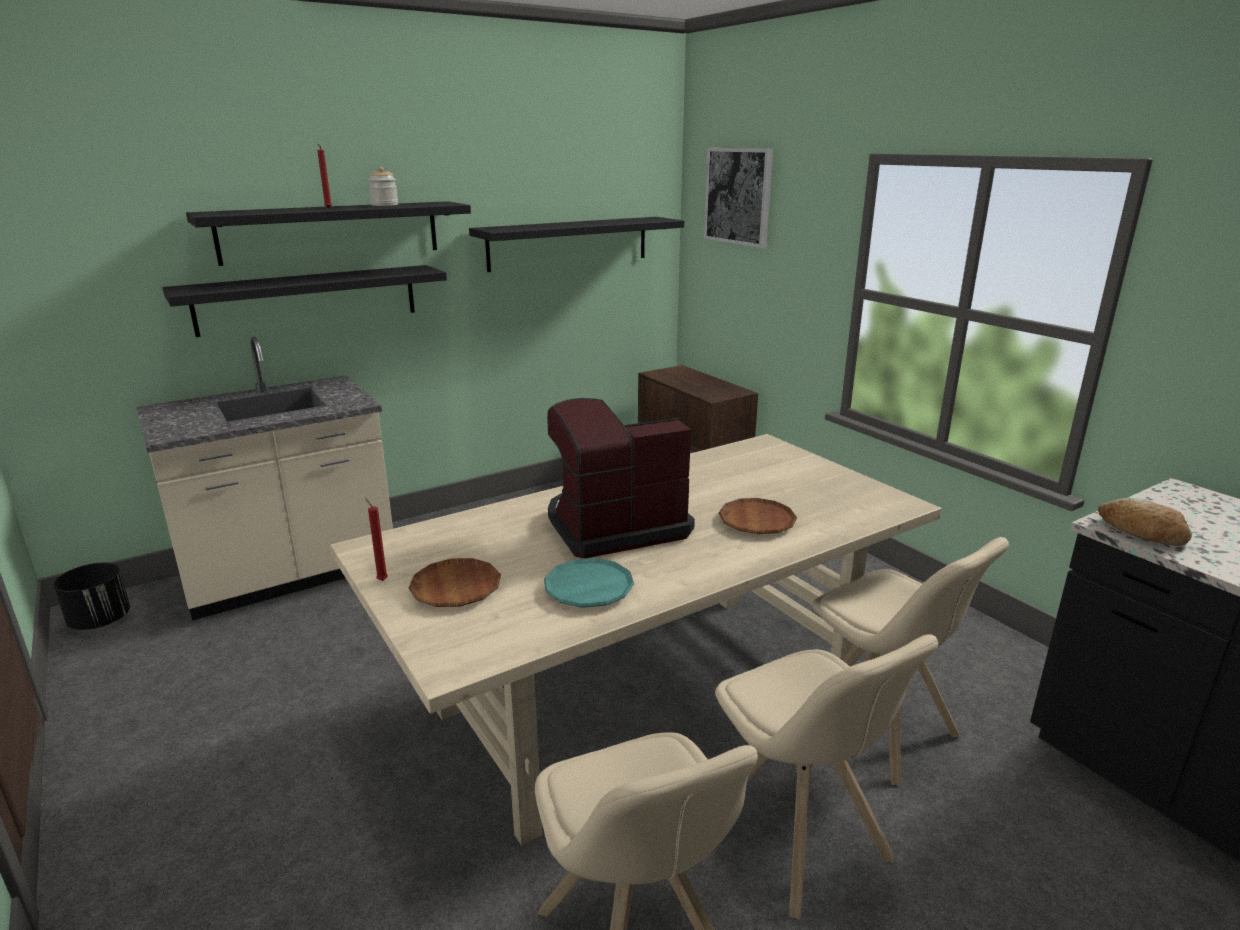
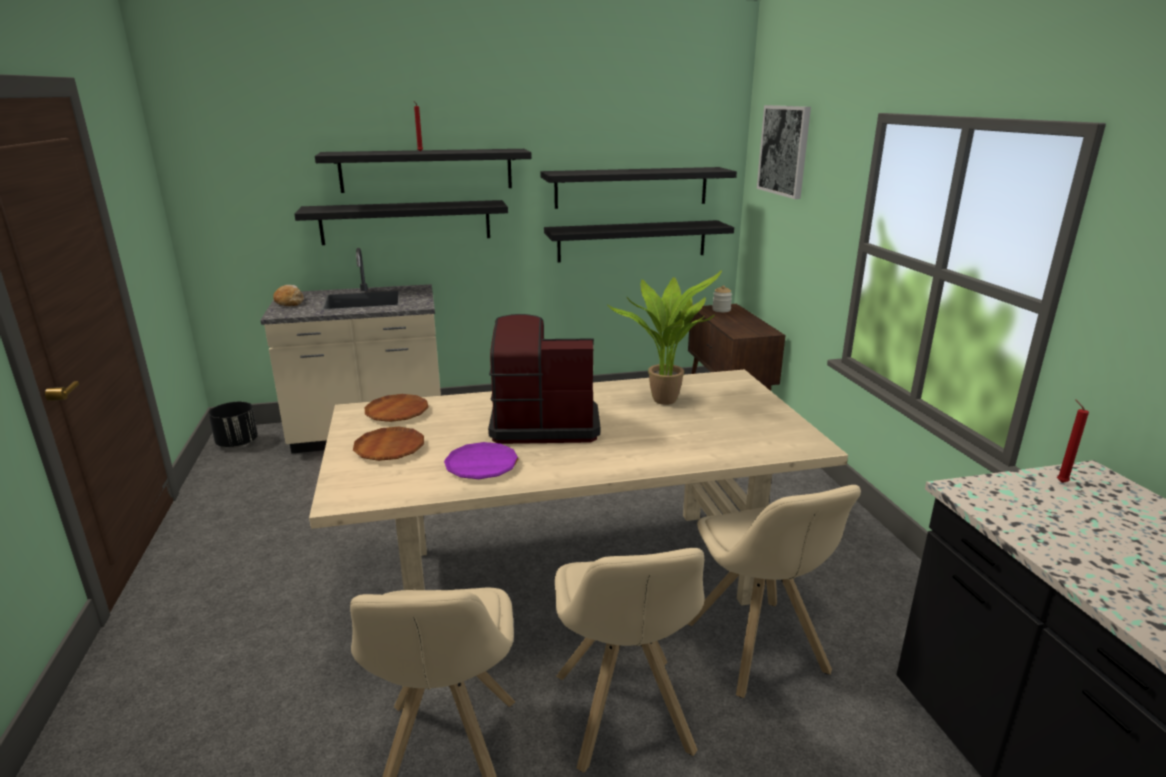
camera: 20 degrees right, 0 degrees up
(381, 580) = (346, 434): red candle -> red candle (1060, 482)
(384, 205) = (466, 150): jar -> jar (721, 310)
(572, 304) = (632, 241): none -> black shelf
(589, 588) = (481, 465): turquoise plate -> purple plate
(718, 477) = (665, 399): none -> potted plant
(757, 521) = (663, 439): brown plate -> brown plate (397, 412)
(1141, 532) = (990, 502): bread -> bread (289, 302)

